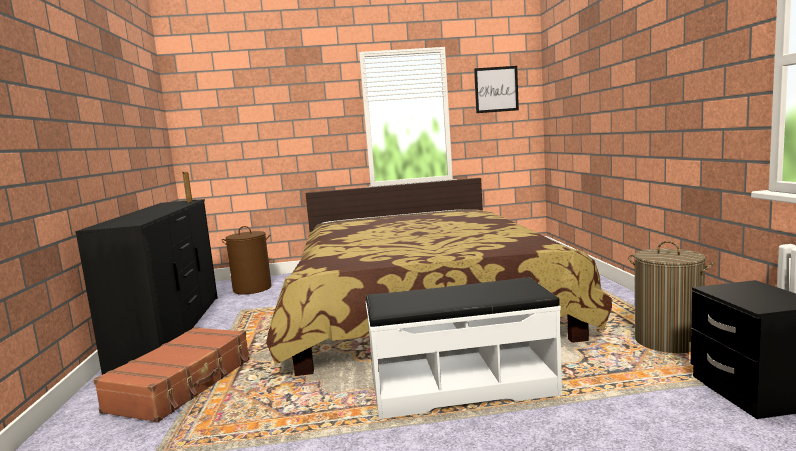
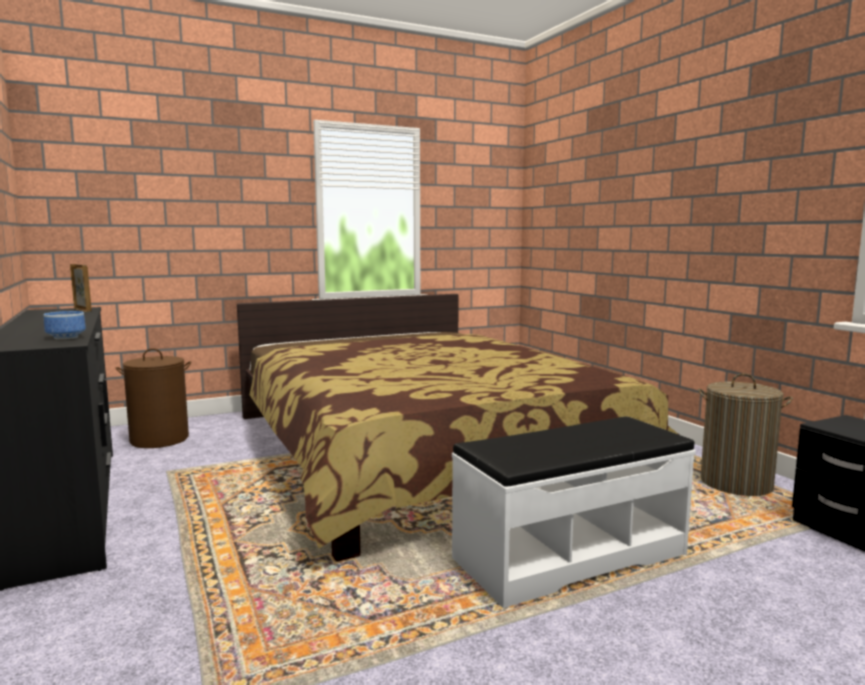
camera: 20 degrees left, 0 degrees up
(140, 220) = (64, 337): none -> bowl
(182, 384) = (163, 591): brown suitcase -> none
(496, 89) = (474, 188): picture -> none

